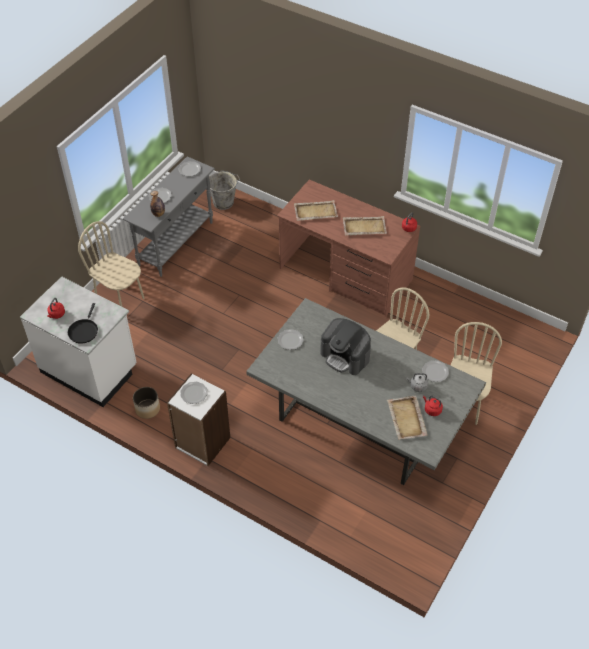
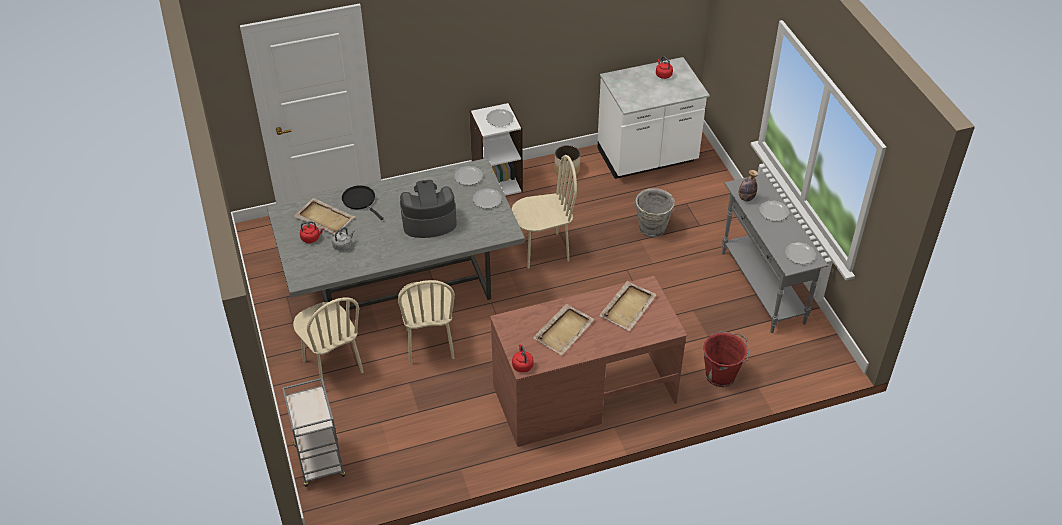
camera: 130 degrees right, 5 degrees down
(84, 331) = (627, 81): black frying pan -> black frying pan (360, 201)
(120, 300) = (715, 212): beige chair -> beige chair (543, 251)
(224, 202) = (798, 361): grey bucket -> grey bucket (652, 229)
(267, 226) = (721, 375): none -> red bucket
(435, 371) = (342, 266): plate -> plate (469, 177)
(524, 356) = (320, 461): none -> grey cart

